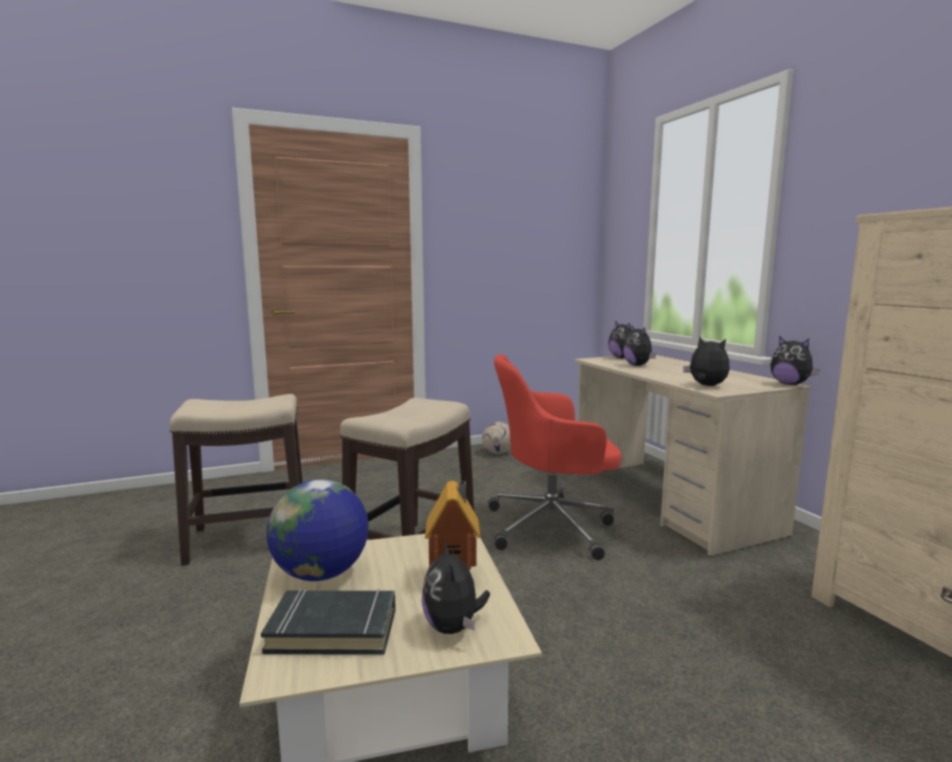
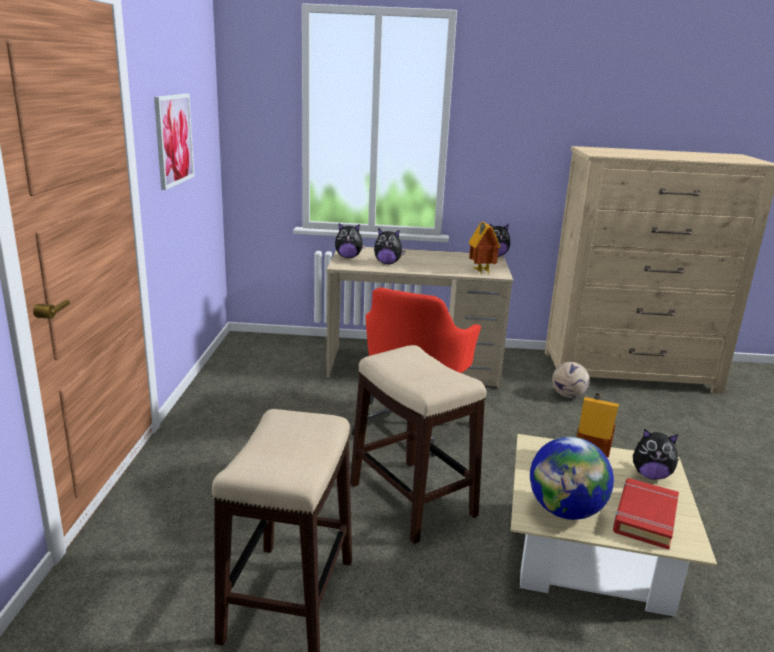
camera: 65 degrees left, 10 degrees up
(333, 629) = (644, 517): black book -> red book
(495, 240) = (173, 139): none -> picture
(498, 452) = (224, 391): football -> football (567, 395)
(706, 386) = (480, 271): plush toy -> toy house

